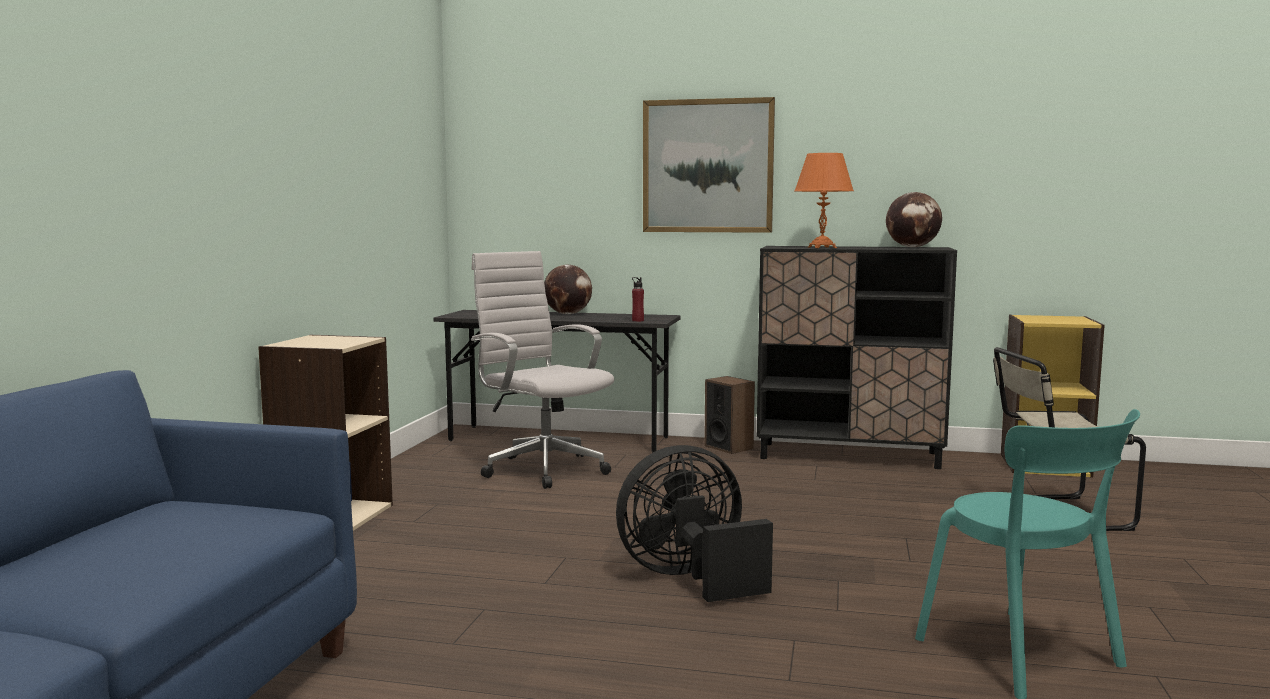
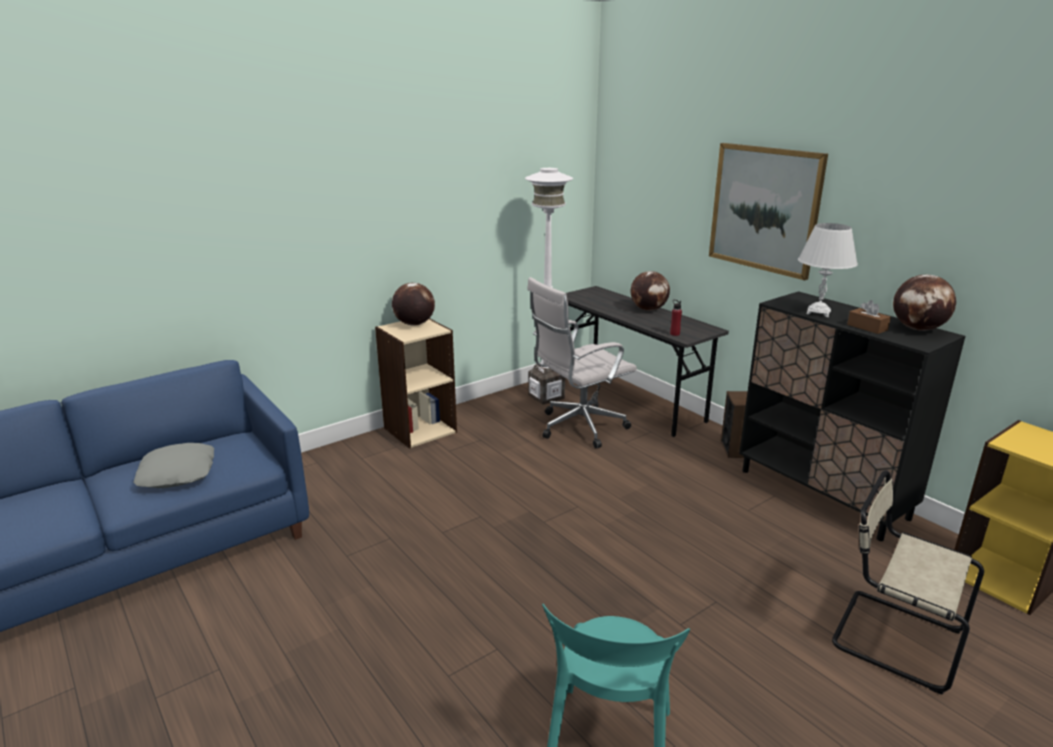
camera: 40 degrees right, 15 degrees up
(149, 549) = (178, 473): none -> grey pillow
(316, 339) = (414, 324): none -> globe
(455, 455) = (546, 396): none -> white floor lamp
(542, 468) = (578, 428): white office chair -> white office chair turned 120 degrees counterclockwise
(690, 578) = (518, 567): black fan -> none
(822, 247) = (818, 312): orange table lamp -> white table lamp
(880, 248) = (867, 327): none -> brown tissue box

